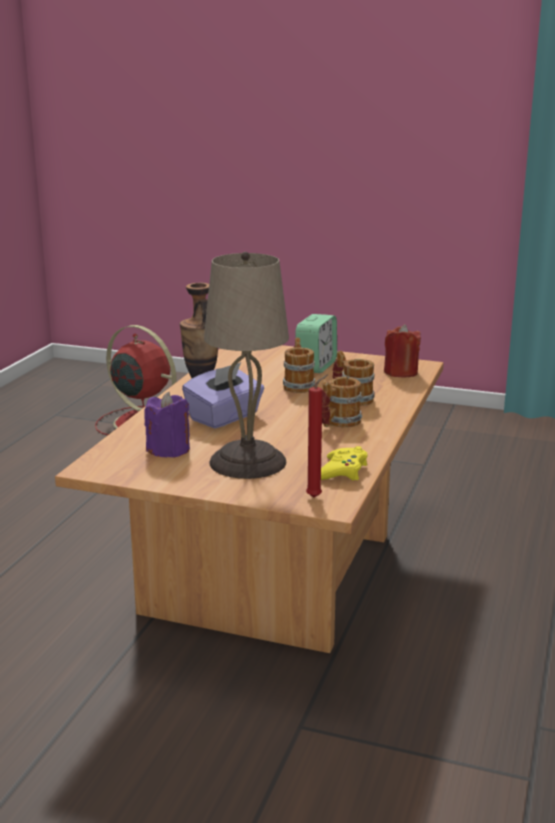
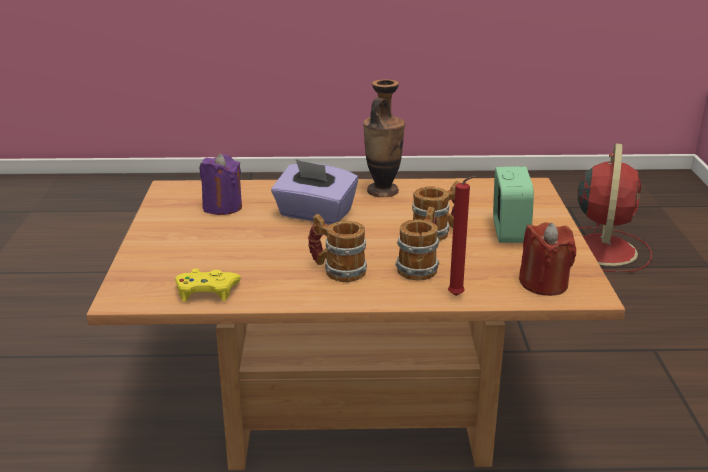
camera: 70 degrees right, 5 degrees up
(246, 462) = (210, 243): beige table lamp -> none
(316, 366) = (509, 232): alarm clock -> alarm clock turned 90 degrees counterclockwise
(316, 497) = (139, 288): red candle -> red candle (458, 296)

